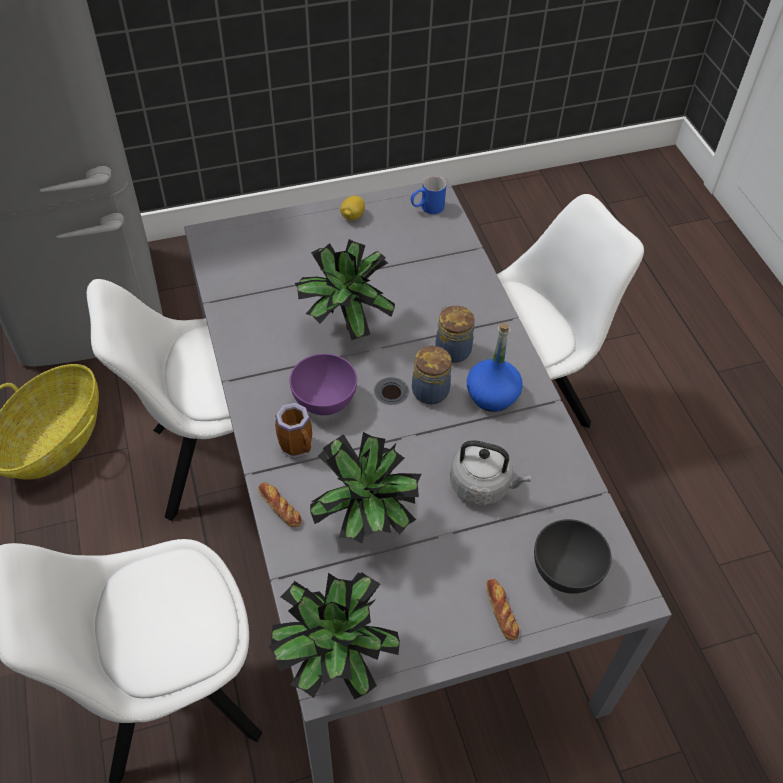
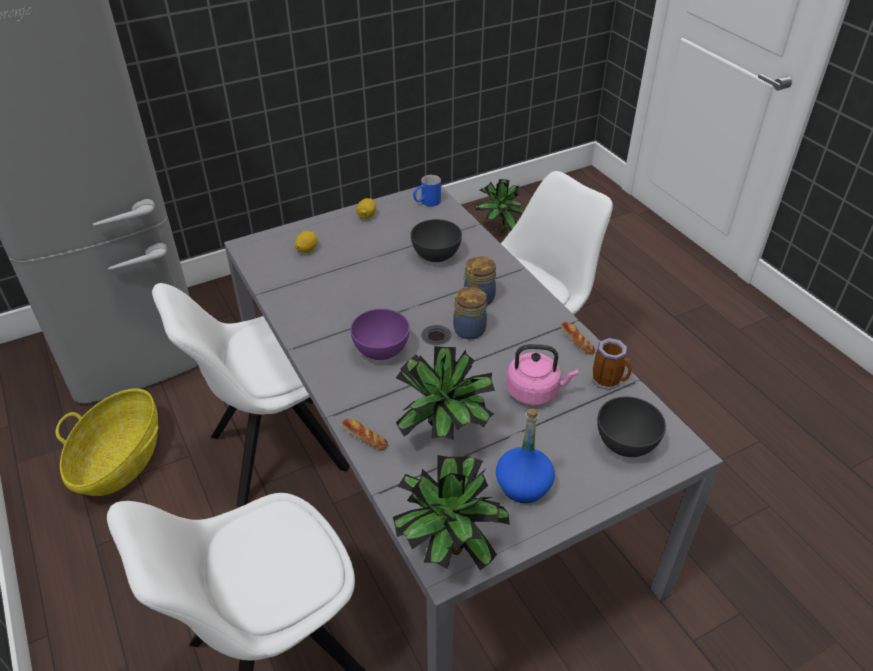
camera: 10 degrees left, 10 degrees down
(274, 252) = (307, 250): none -> lemon
(298, 447) = (368, 388): mug -> mug (609, 381)
(343, 326) = (382, 294): potted plant -> potted plant (497, 231)
(418, 284) = (435, 256): none -> grey bowl
(483, 485) = (535, 391): grey kettle -> pink kettle
(492, 395) = (521, 325): blue bottle -> blue bottle (523, 485)
(501, 611) = (581, 484): bread -> bread (577, 341)

